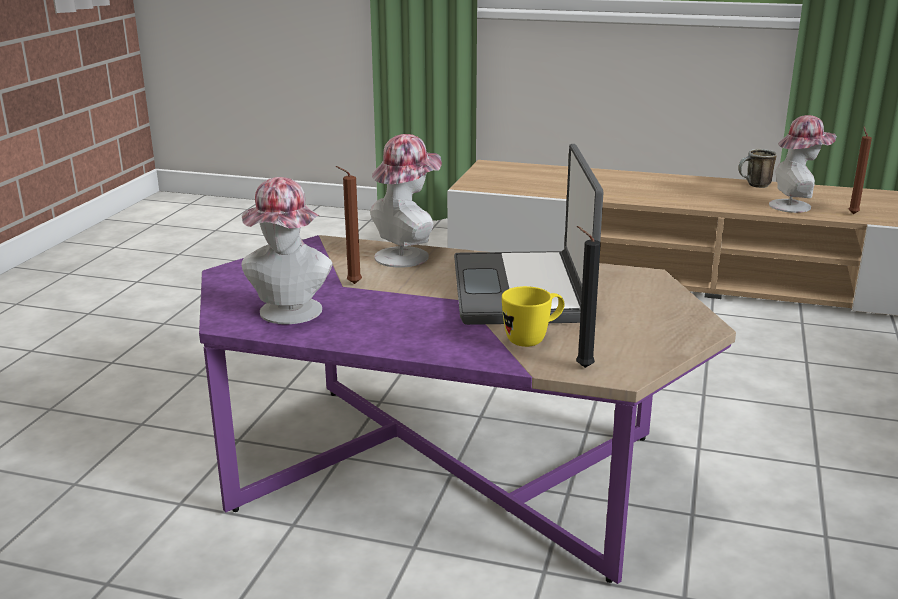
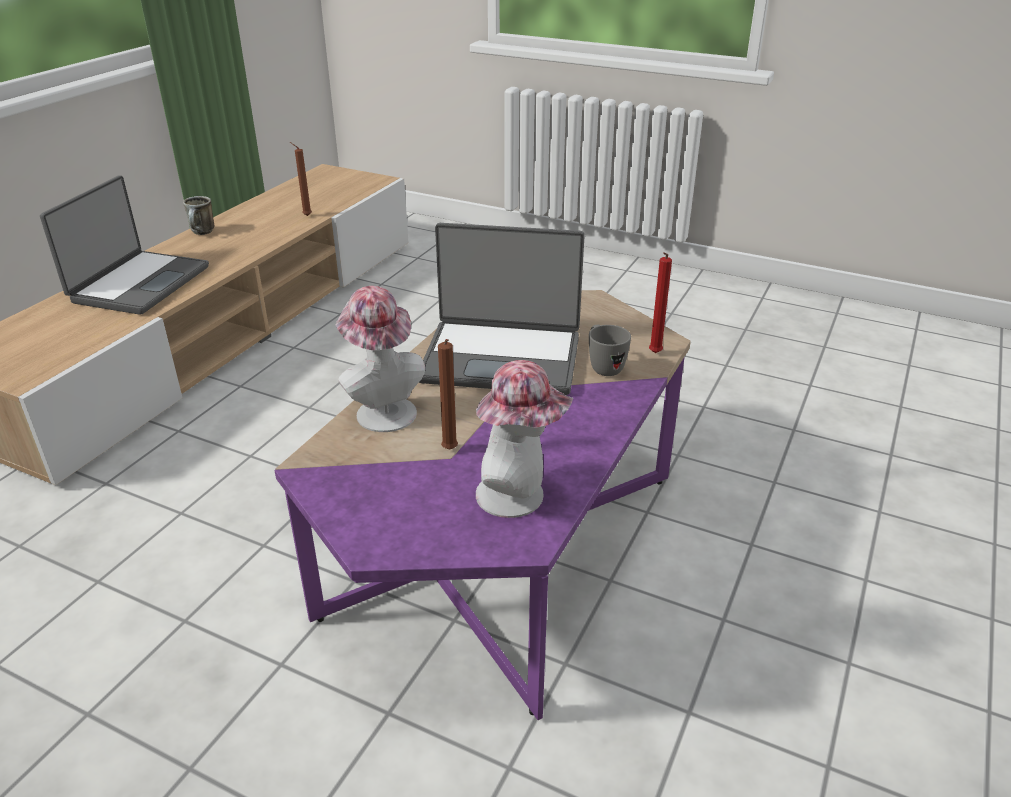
camera: 80 degrees left, 10 degrees up
(533, 339) = (603, 367): yellow mug -> grey mug
(581, 367) = (654, 354): black candle -> red candle
(635, 185) = (139, 284): none -> laptop
(795, 205) = (269, 230): hat -> none

